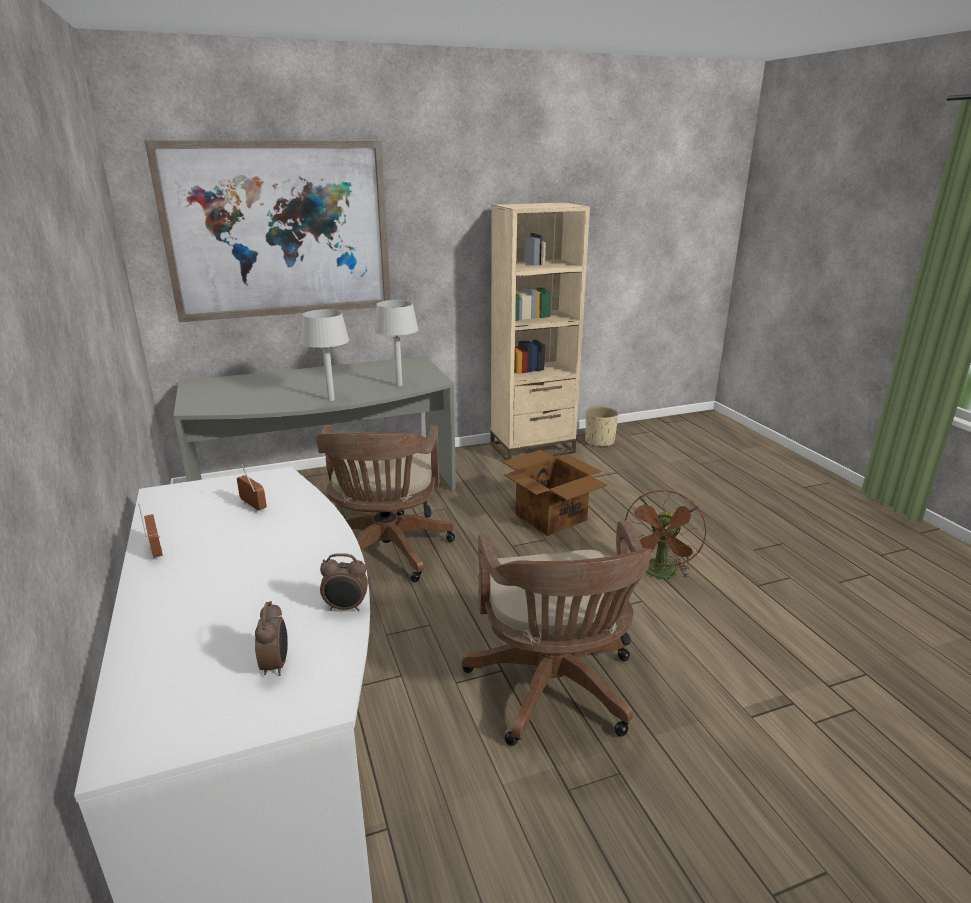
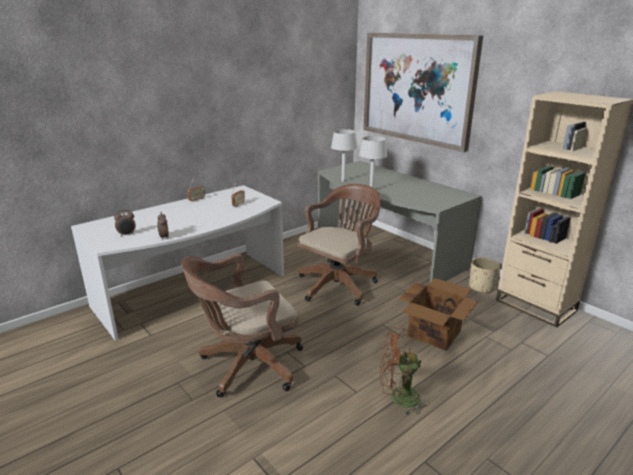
camera: 70 degrees right, 0 degrees up
(386, 553) = (339, 284): brown office chair -> brown office chair turned 150 degrees clockwise
(398, 385) = (414, 199): grey table lamp -> grey table lamp (343, 181)
(600, 442) = (598, 337): beige planter -> beige planter (481, 287)

